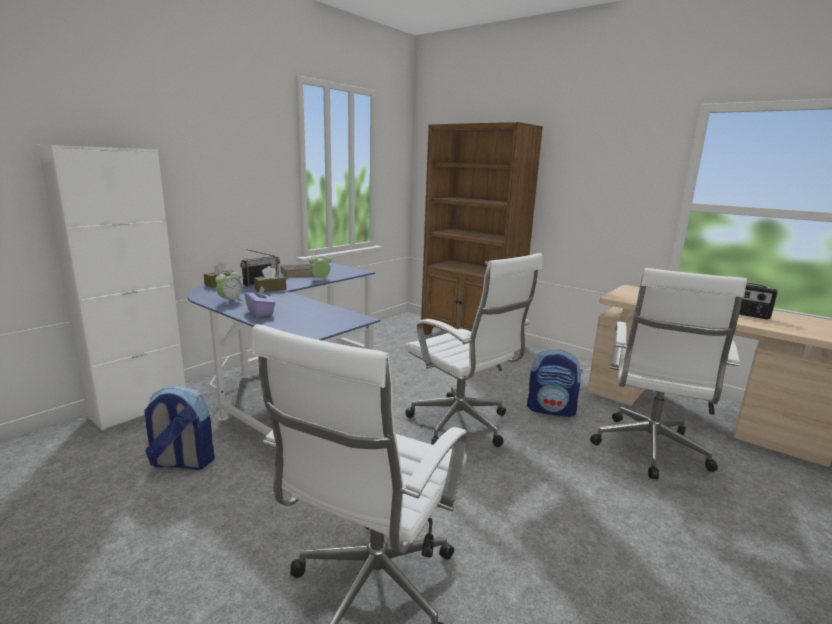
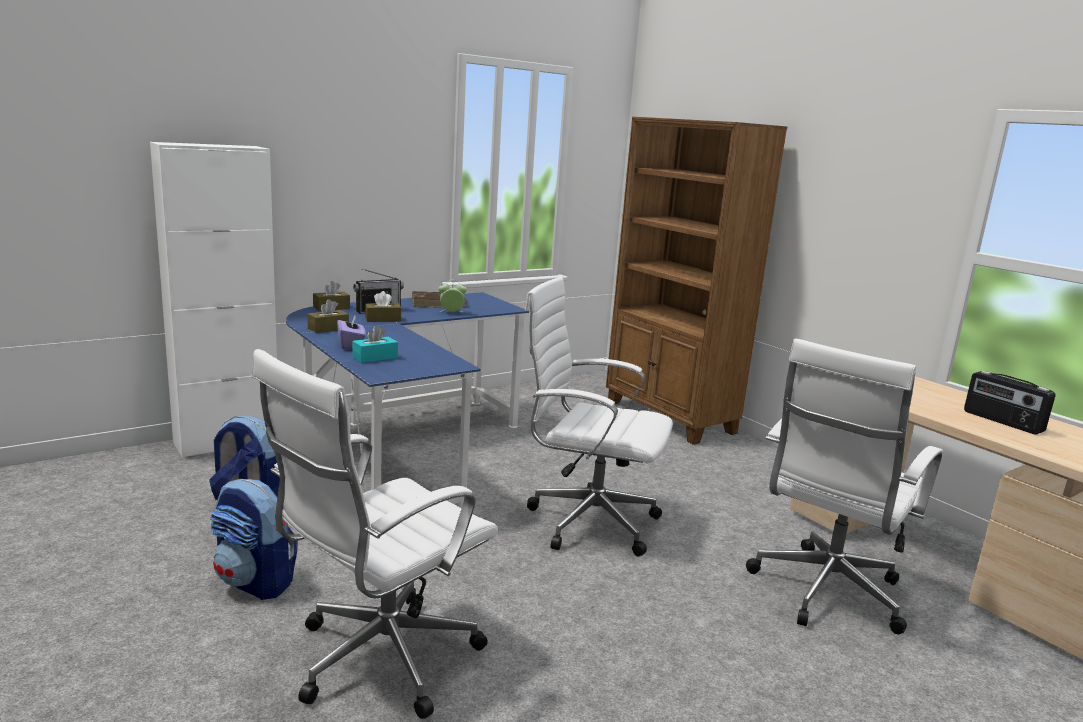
camera: 15 degrees right, 0 degrees up
(230, 301) = (328, 328): alarm clock -> brown tissue box
(289, 320) = (375, 357): none -> turquoise tissue box
(462, 426) = (586, 521): white office chair -> white office chair turned 135 degrees clockwise
(551, 410) = (721, 522): backpack -> backpack (255, 582)

